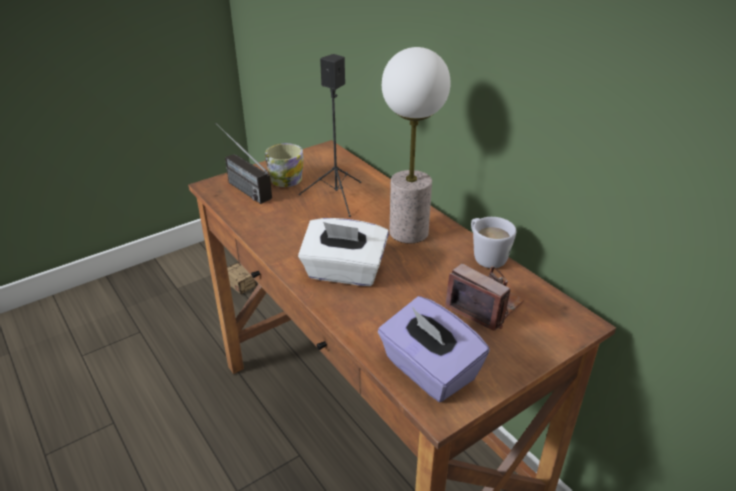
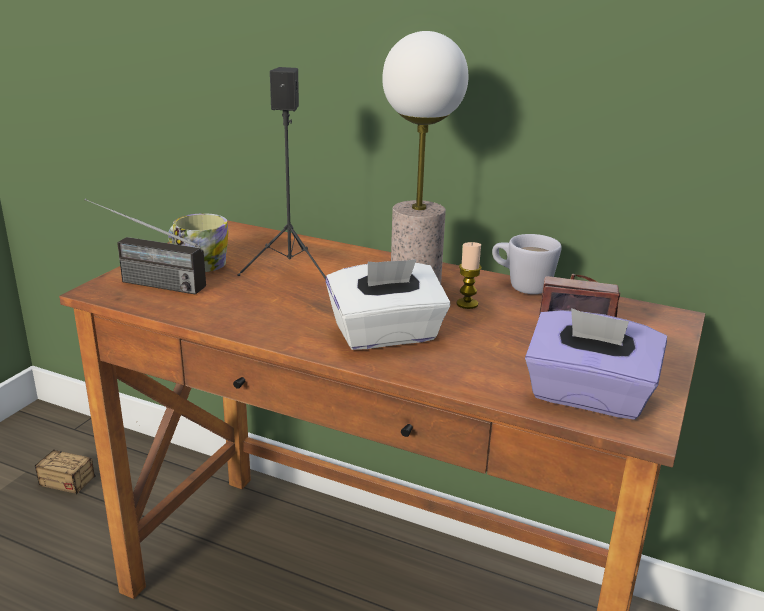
camera: 30 degrees left, 10 degrees down
(426, 261) = (467, 304): none -> candle

